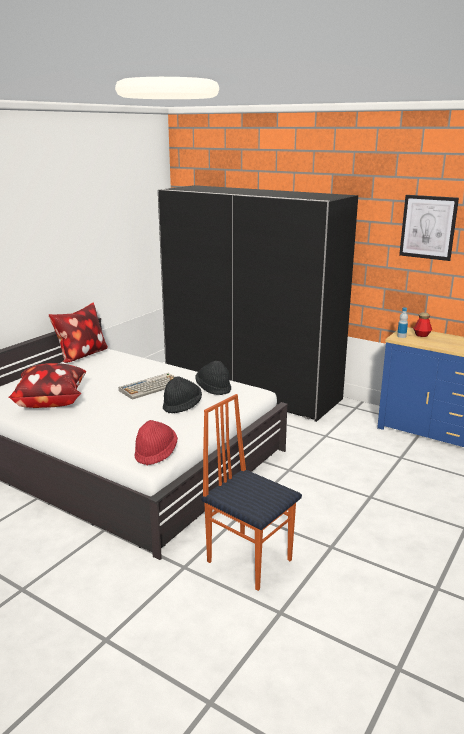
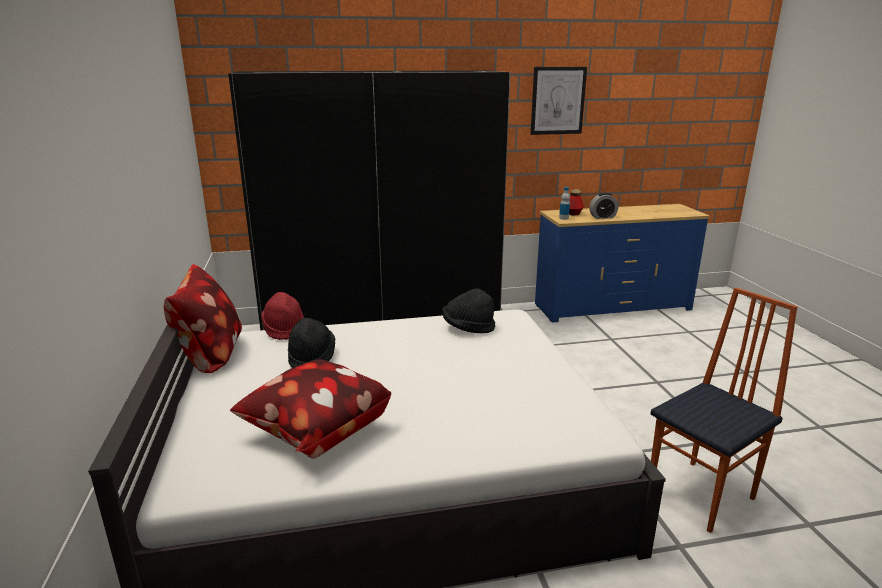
camera: 45 degrees left, 0 degrees up
(151, 387) = (402, 354): keyboard -> none
(156, 453) = (591, 421): red hat -> red hat (284, 329)
(182, 406) = (485, 359): black hat -> black hat (312, 358)
(249, 559) = (702, 495): chair -> chair turned 150 degrees clockwise
(438, 344) = (602, 217): none -> alarm clock

